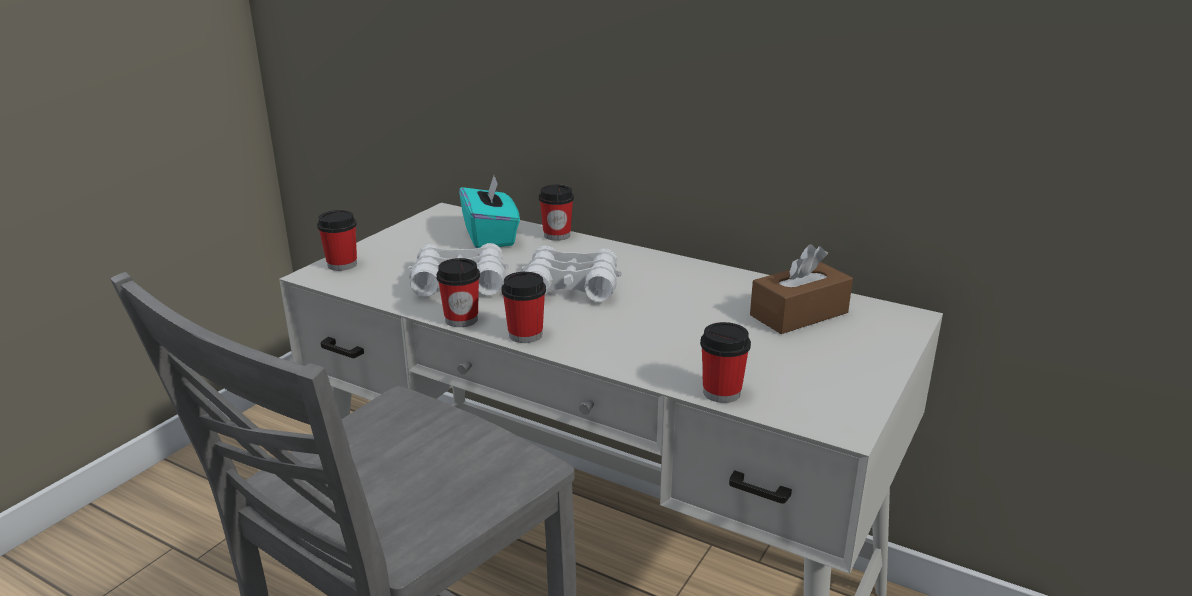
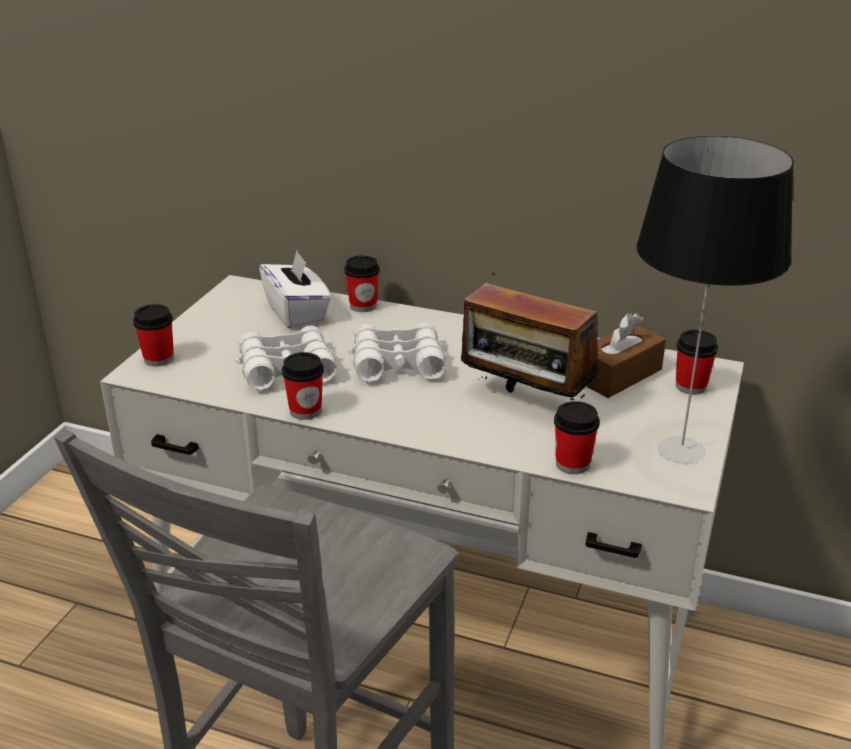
camera: 10 degrees left, 5 degrees up
(490, 236) = (297, 313): turquoise tissue box -> white tissue box
(525, 335) = (373, 422): cup -> cup (690, 386)
(689, 331) = (525, 403): none -> radio
(847, 391) = (681, 451): none -> table lamp

